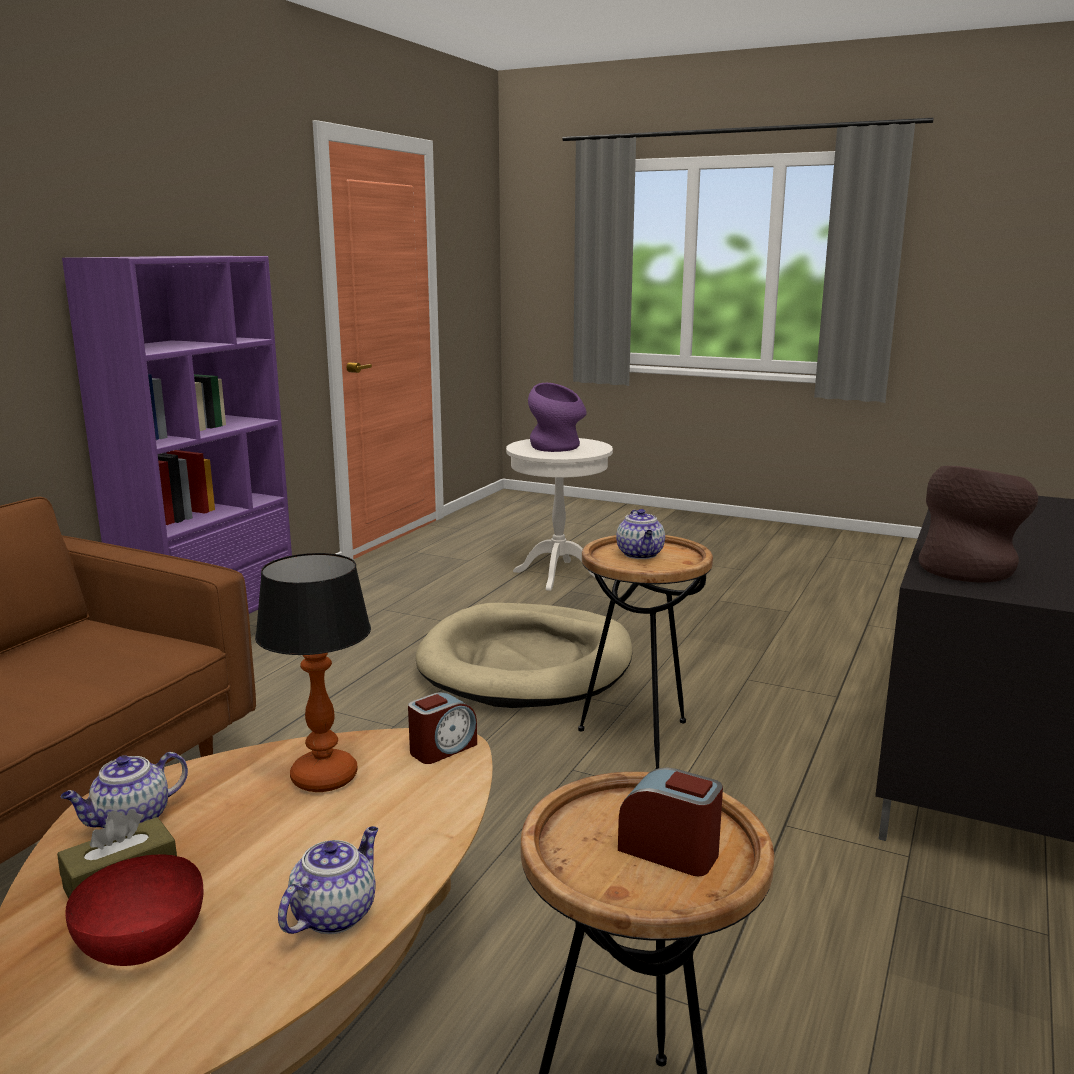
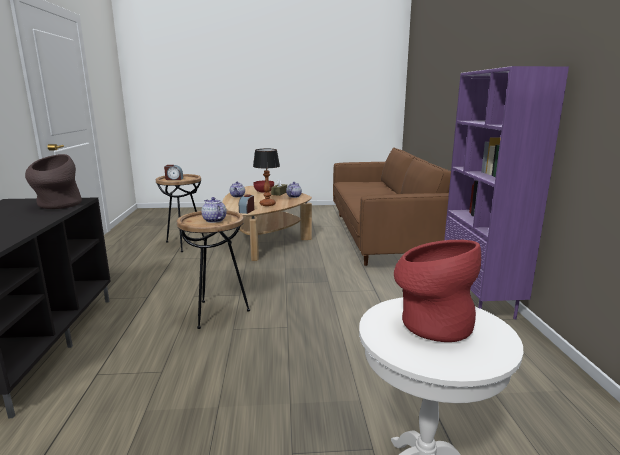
camera: 150 degrees right, 0 degrees up
(526, 663) = (313, 340): beige dog bed -> none
(557, 448) = (430, 323): purple vase -> red vase

